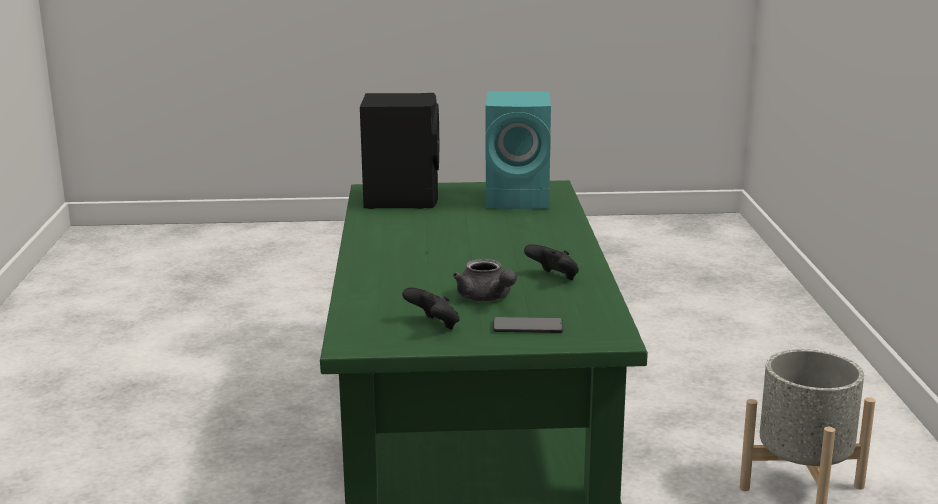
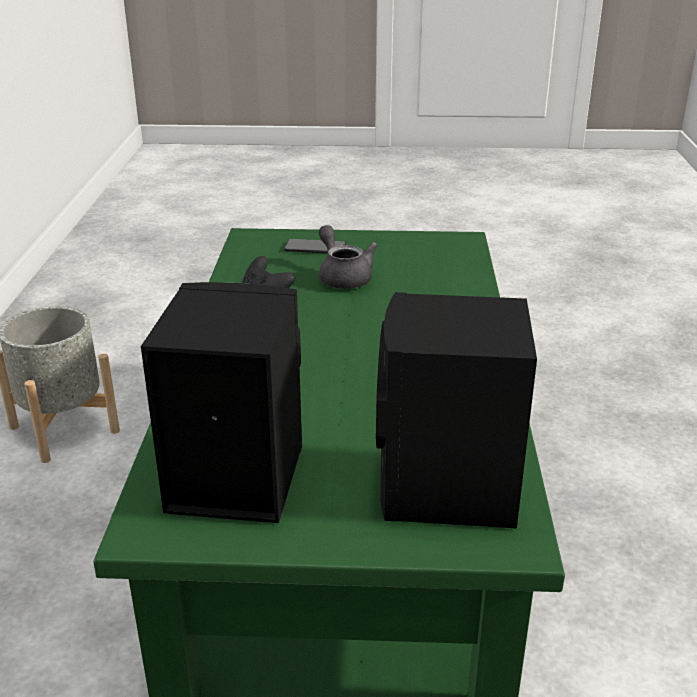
camera: 175 degrees left, 10 degrees up
(433, 325) = (395, 252): black game controller -> none
(520, 199) = (231, 477): turquoise speaker -> black speaker

